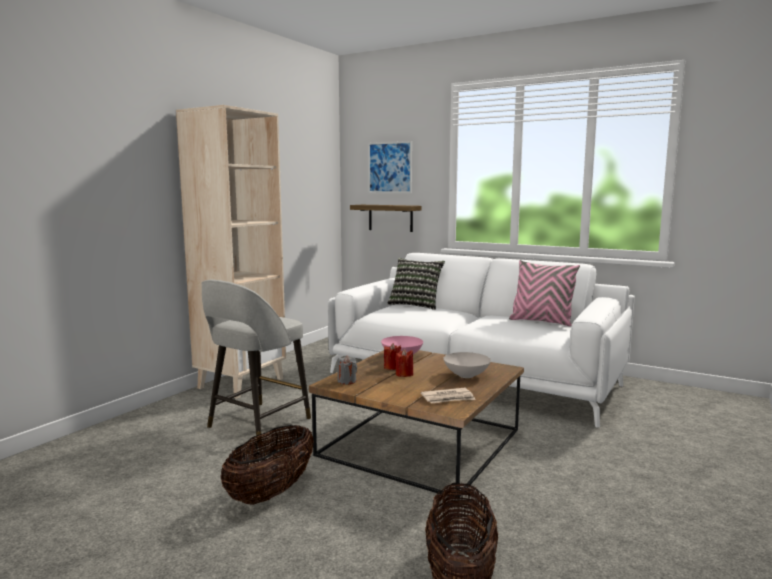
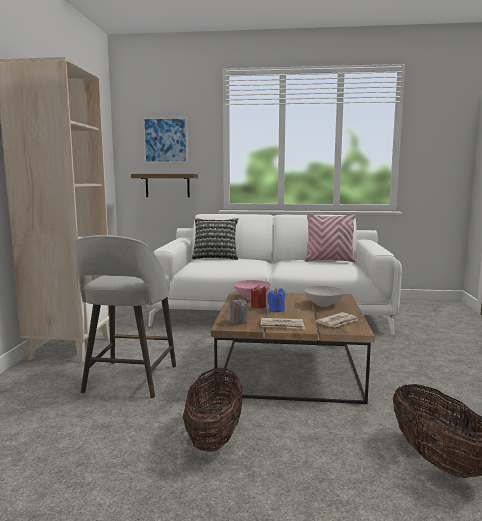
camera: 25 degrees left, 0 degrees up
(383, 392) = (282, 325): none -> newspaper
(404, 374) = (276, 310): red candle -> blue candle

